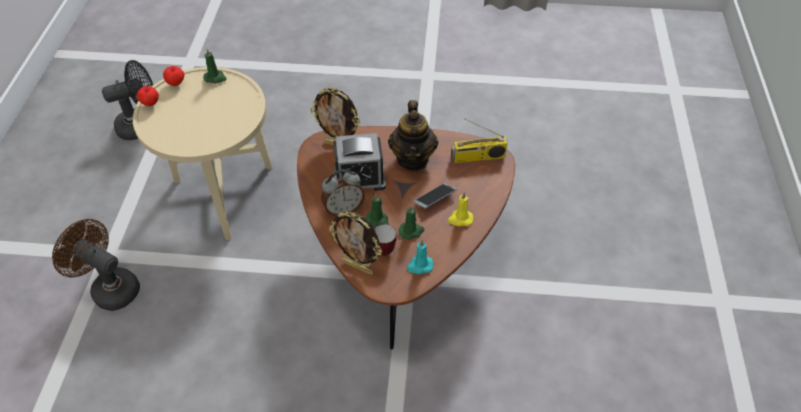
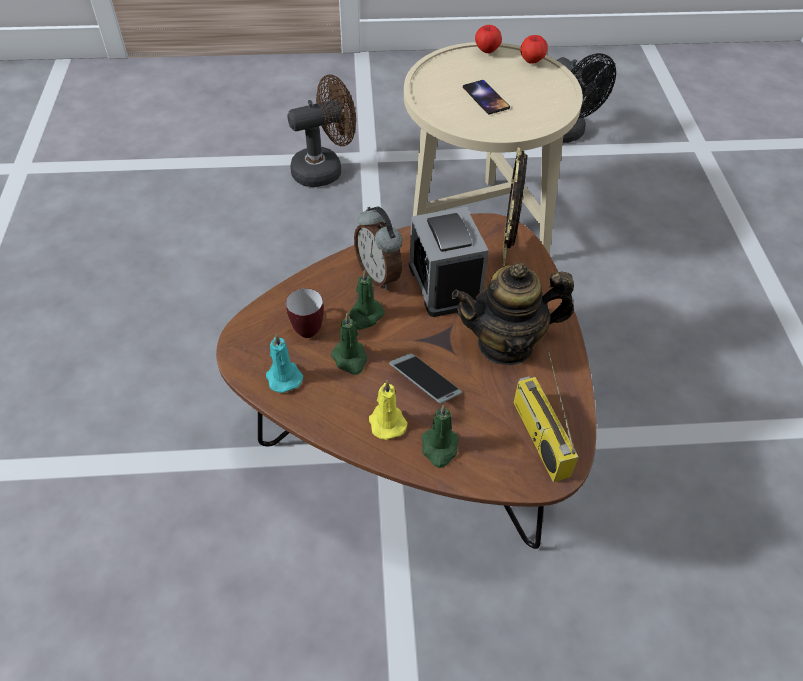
camera: 80 degrees right, 0 degrees up
(110, 288) = (325, 169): brown fan -> brown fan turned 45 degrees clockwise
(207, 115) = (486, 97): none -> phone
(215, 78) = (557, 89): green candle -> green candle (439, 448)
(358, 267) = (275, 306): picture frame -> none

